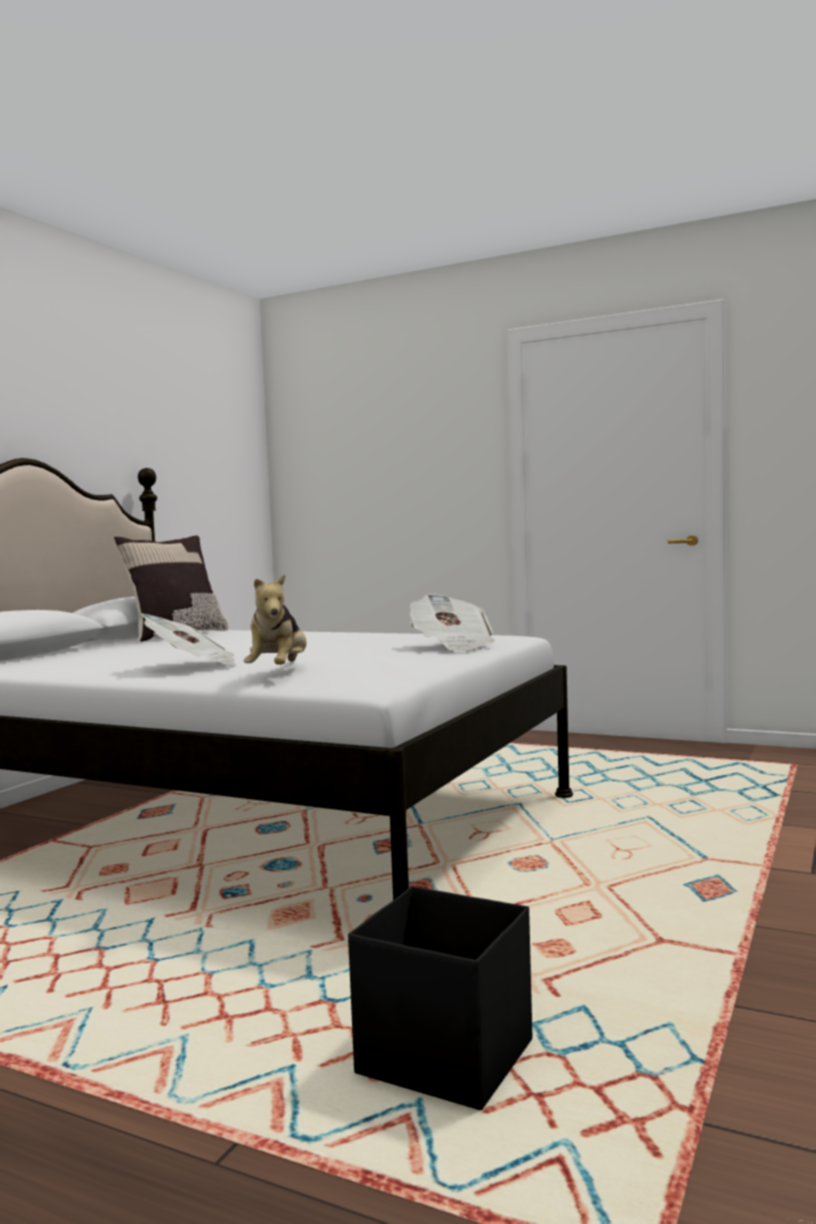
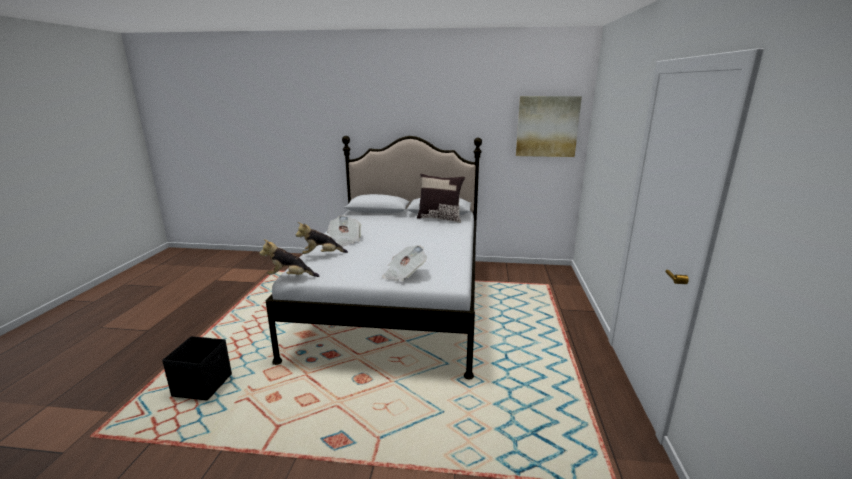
camera: 70 degrees right, 15 degrees up
(224, 454) = (547, 126): none -> picture
(379, 687) = (290, 277): none -> plush toy

